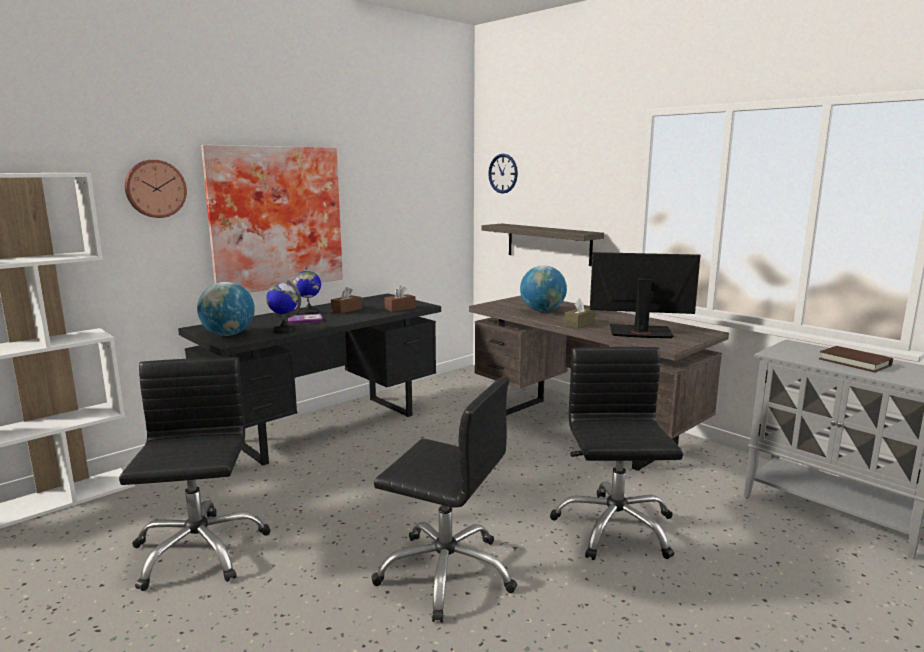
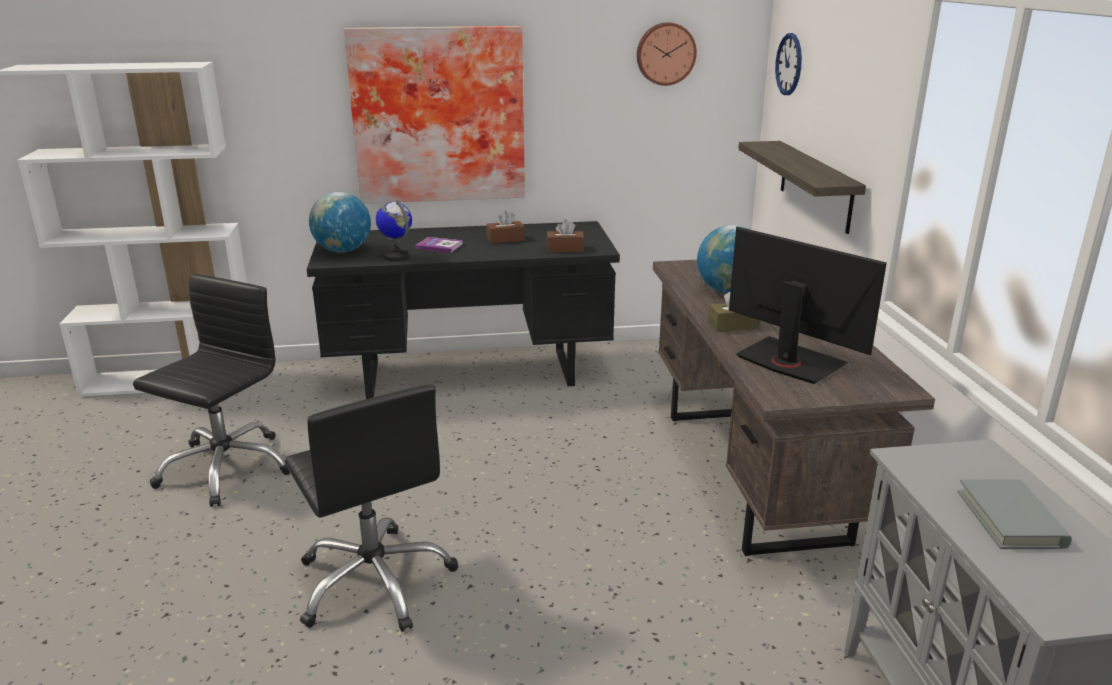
camera: 35 degrees right, 10 degrees up
(155, 188) = (296, 78): wall clock -> wall clock (665, 53)
(309, 313) = (461, 236): globe -> none
(614, 527) = (606, 614): black office chair -> none
(854, 362) = (1010, 519): brown book -> grey book

